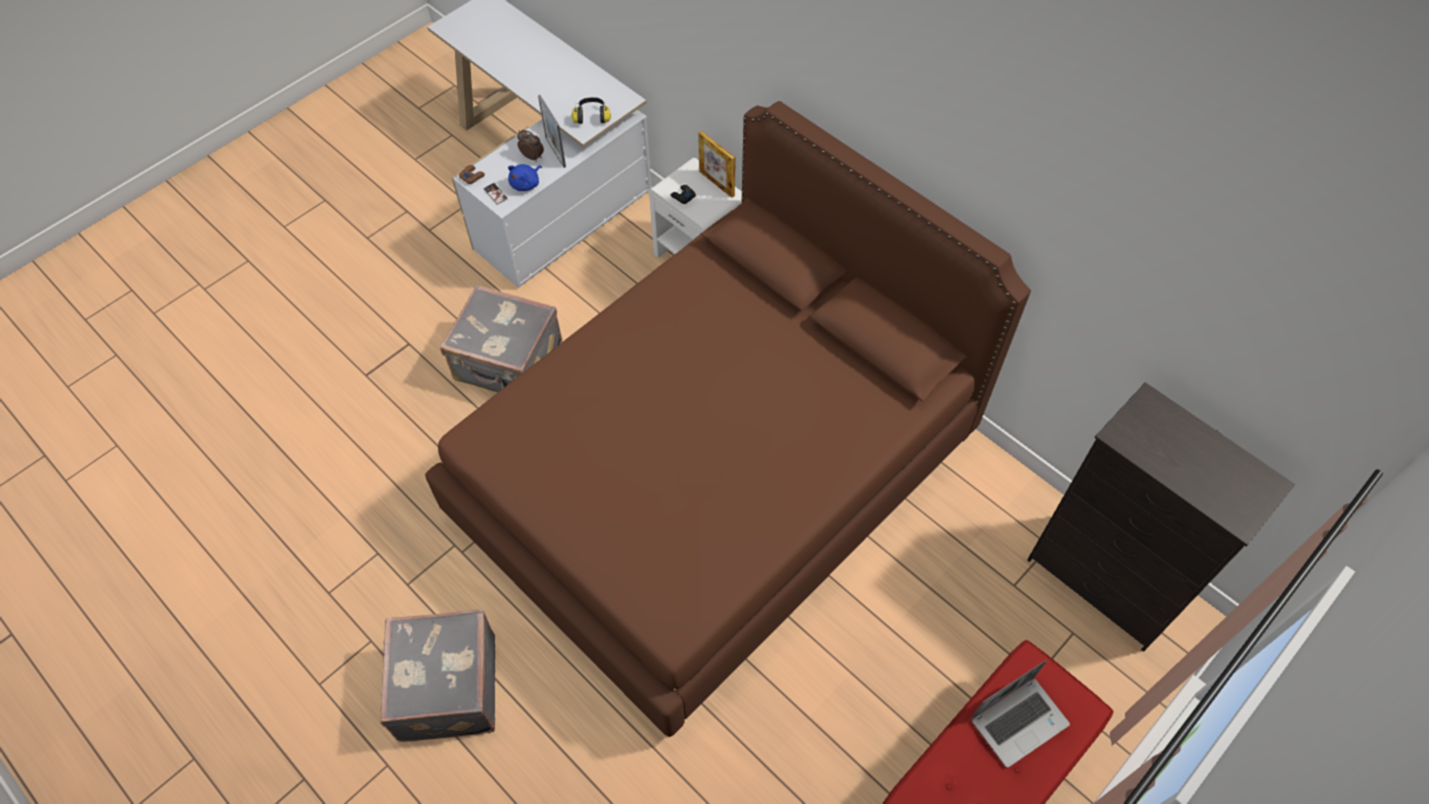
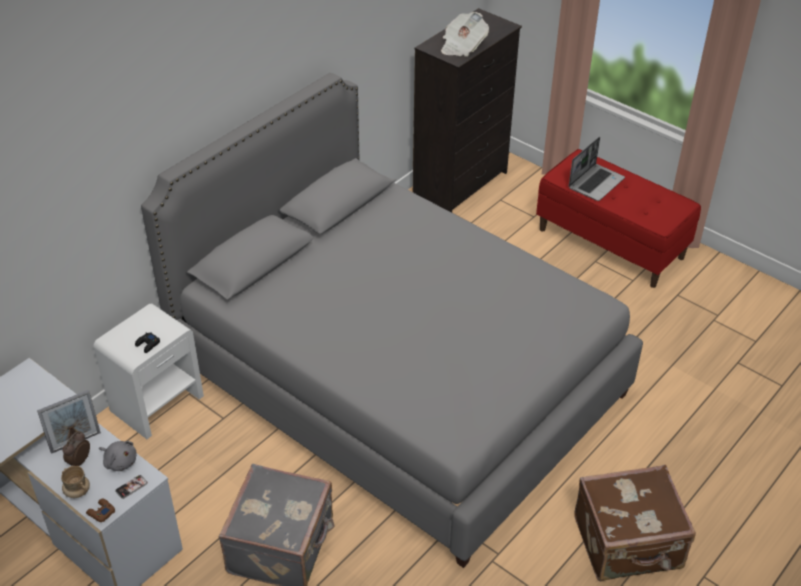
camera: 95 degrees left, 15 degrees down
(446, 689) = (628, 544): grey suitcase -> brown suitcase
(498, 159) = (77, 492): none -> beige mug
(526, 184) = (120, 461): blue plush toy -> grey plush toy
(592, 116) = (45, 397): headphones -> none
(715, 475) = (398, 380): brown bed -> grey bed
(716, 183) = (134, 322): picture frame -> none
(1019, 720) = (596, 183): laptop -> laptop turned 75 degrees clockwise
(1158, 447) = (462, 46): none -> newspaper

